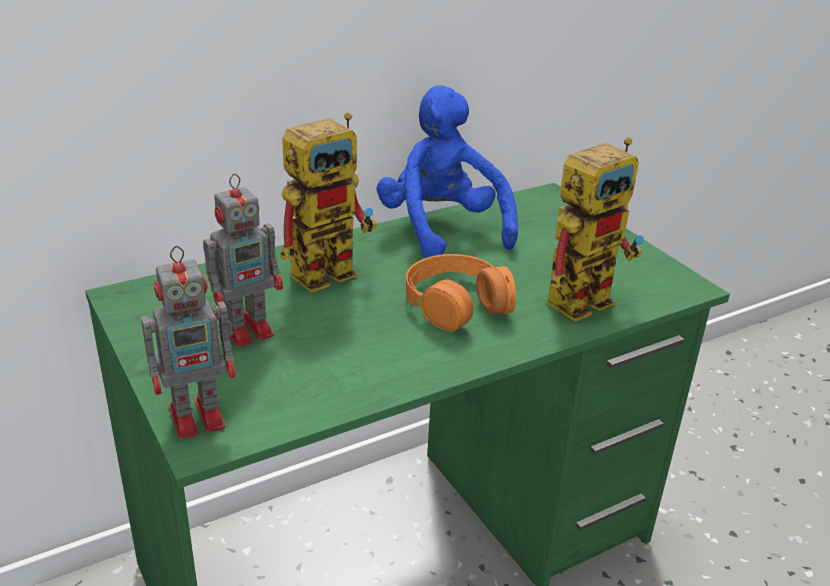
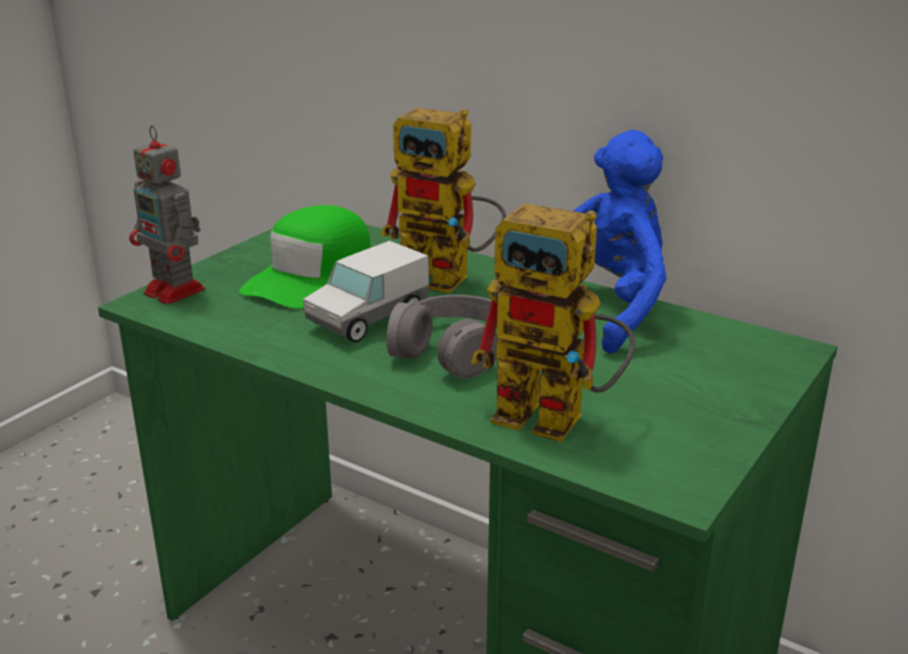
camera: 65 degrees right, 5 degrees down
(249, 329) = (311, 275): toy robot -> green cap
(369, 325) = (368, 319): none -> toy truck
(456, 303) = (454, 349): orange headphones -> grey headphones

